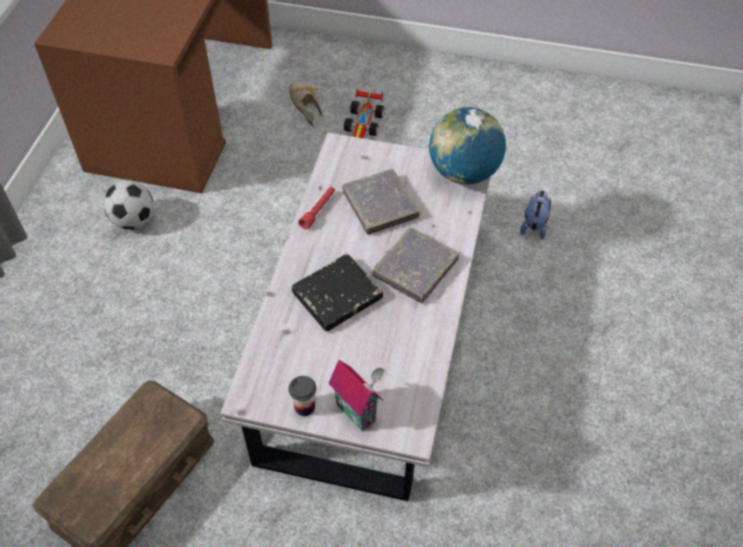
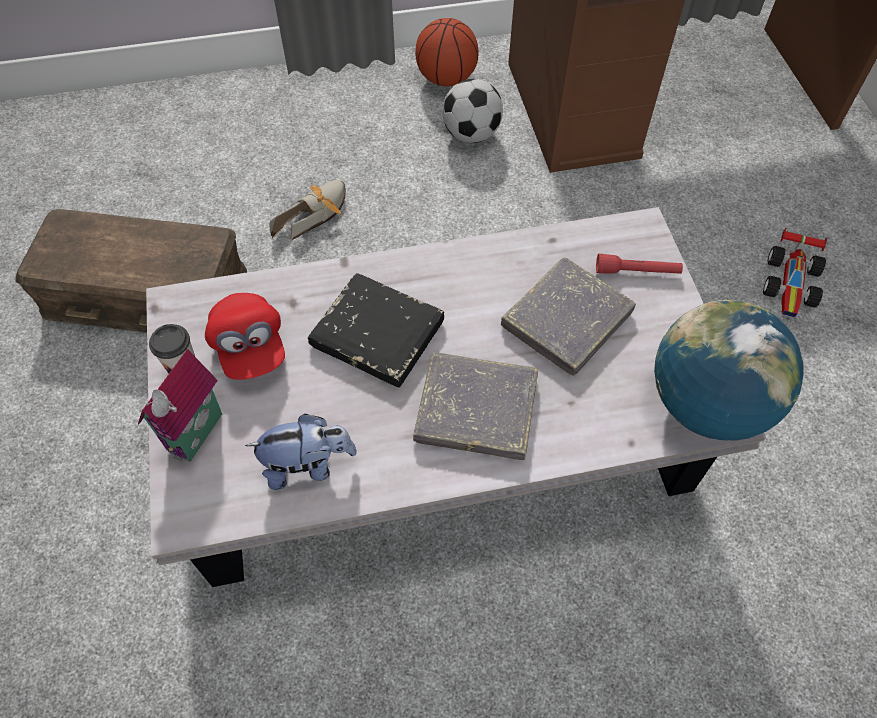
camera: 65 degrees right, 5 degrees up
(66, 213) = (446, 79): none -> basketball
(305, 103) = (770, 205): shoe -> shoe (316, 214)
(307, 365) = (250, 347): none -> red cap
(318, 211) = (510, 254): red flashlight -> red flashlight (637, 272)
(365, 123) = (792, 283): toy car -> toy car turned 60 degrees counterclockwise
(534, 225) = (773, 586): plush toy -> plush toy (308, 465)

